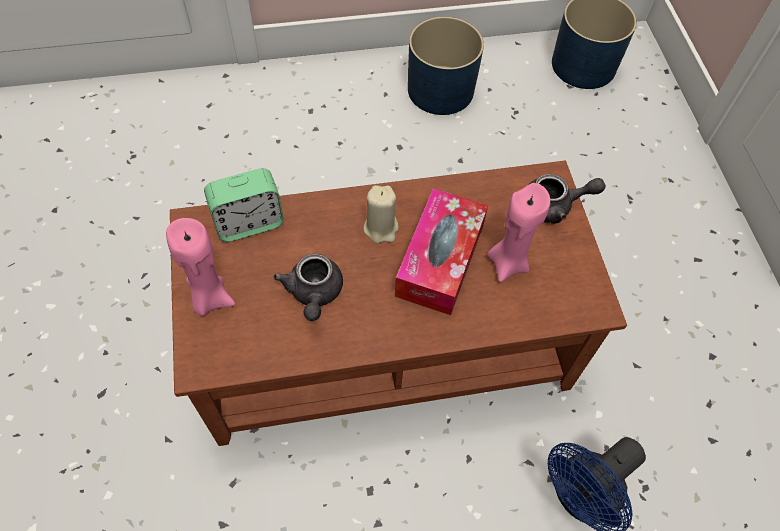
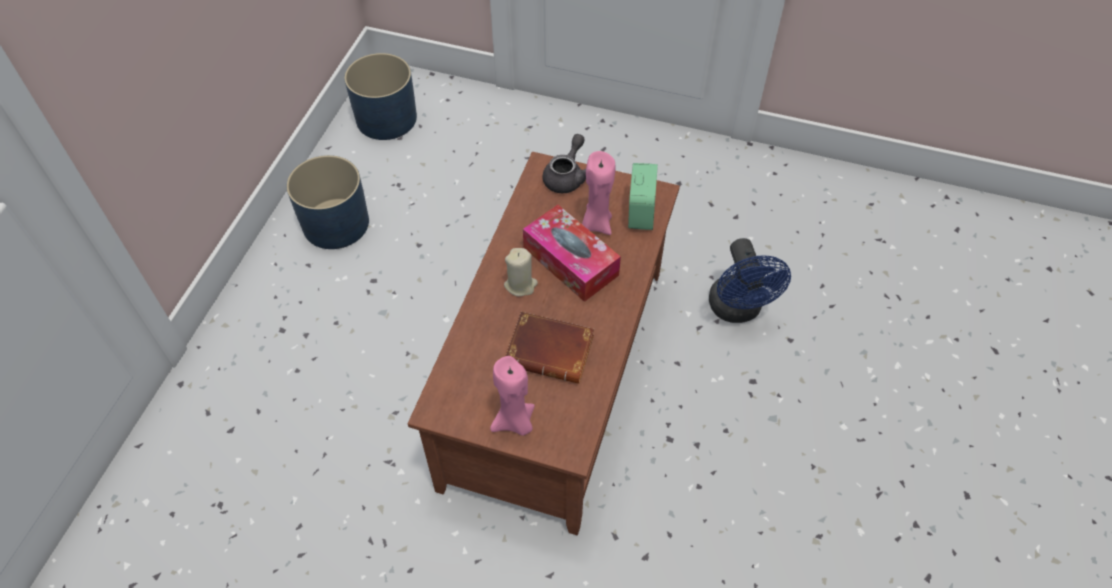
camera: 60 degrees left, 5 degrees down
(249, 223) = (459, 370): alarm clock -> alarm clock (641, 212)
(314, 293) = (552, 350): grey teapot -> brown book

